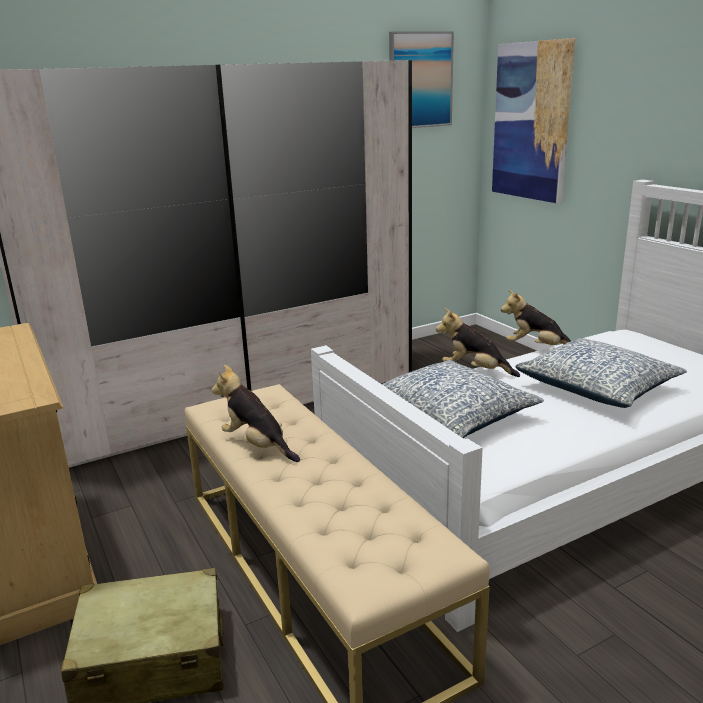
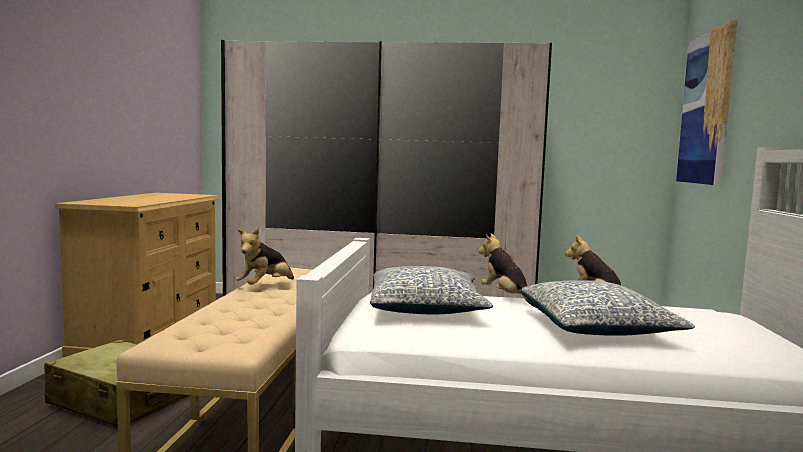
camera: 35 degrees right, 15 degrees down
(257, 446) = (265, 286): plush toy -> plush toy turned 135 degrees counterclockwise
(420, 80) = (604, 75): picture -> none

